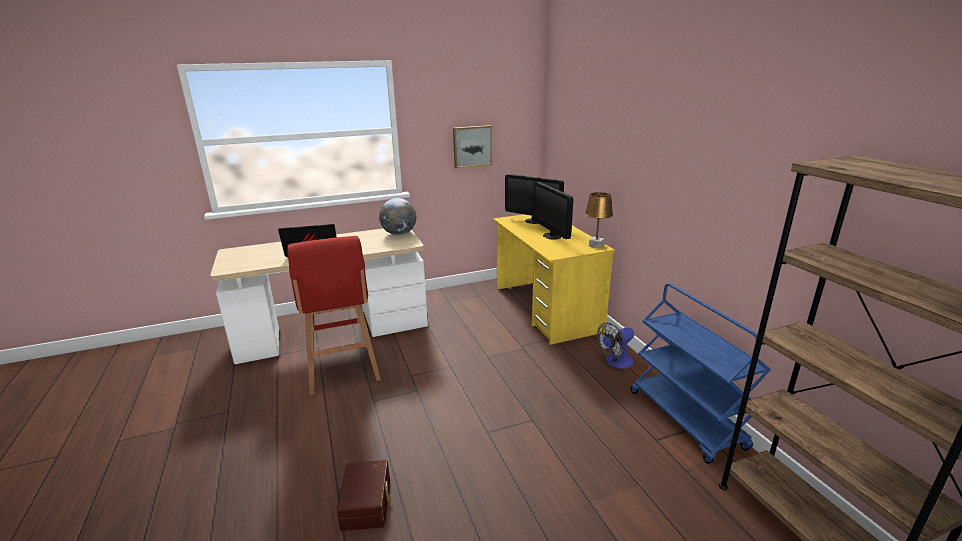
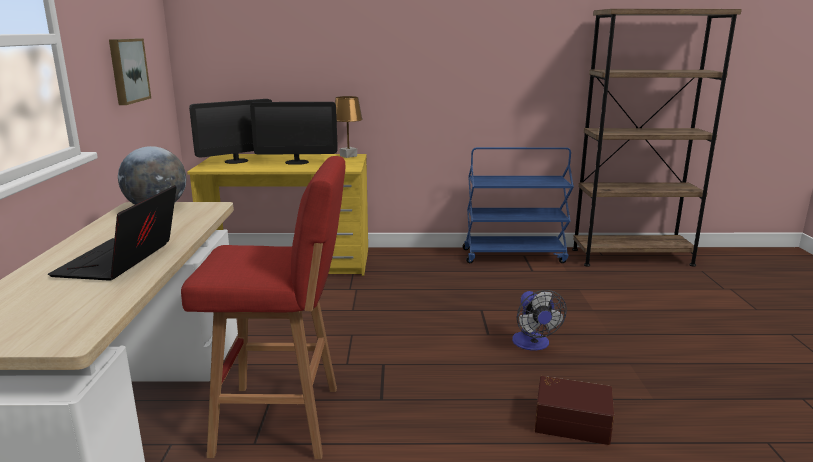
camera: 70 degrees left, 5 degrees down
(615, 362) = (420, 258): fan -> fan (533, 344)

